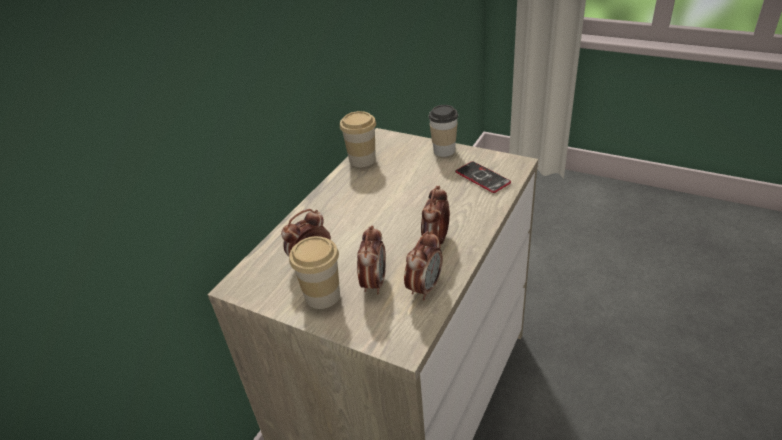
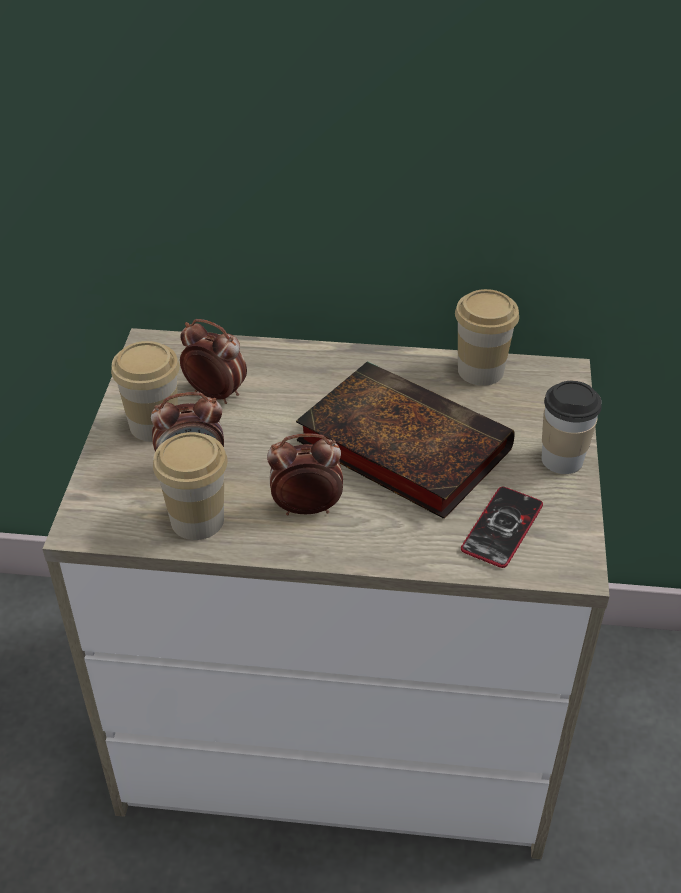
camera: 65 degrees right, 5 degrees up
(403, 198) = (398, 445): none -> book
(424, 288) = (197, 520): alarm clock -> cup

